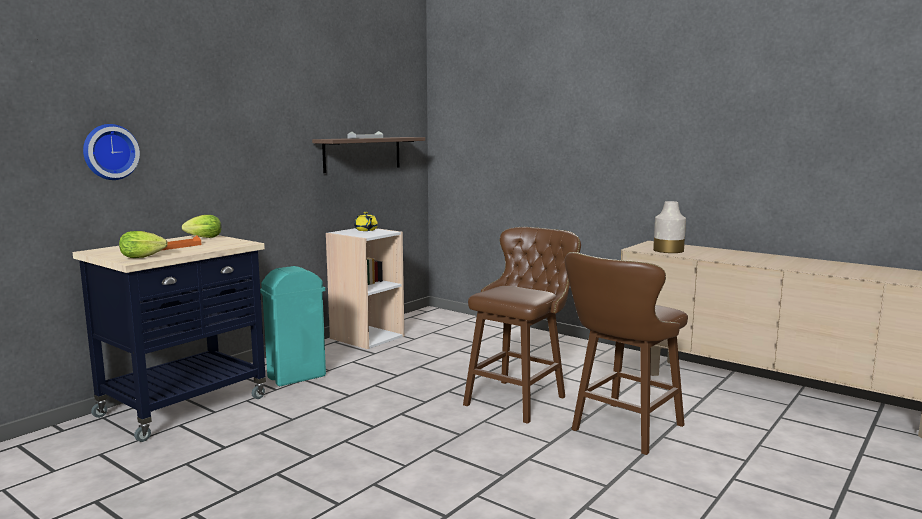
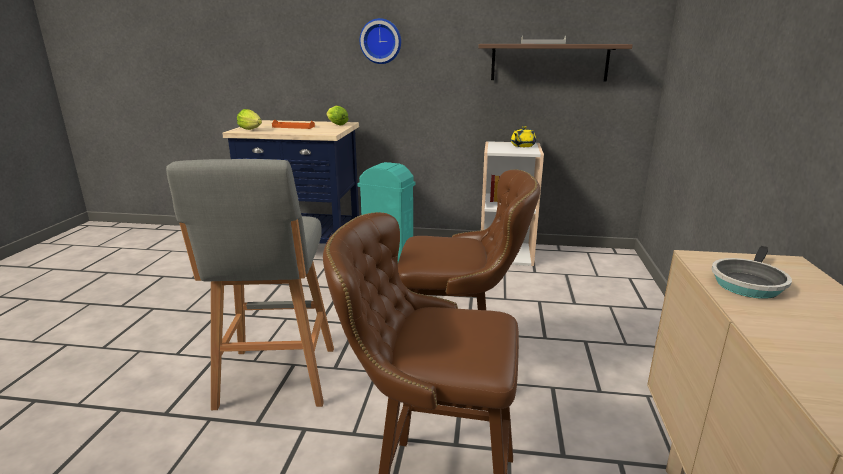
camera: 60 degrees right, 10 degrees up
(109, 152) = (287, 49): wall clock -> wall clock (381, 41)
(450, 460) = (276, 380): none -> grey stool
(668, 250) = (747, 283): beige vase -> frying pan

